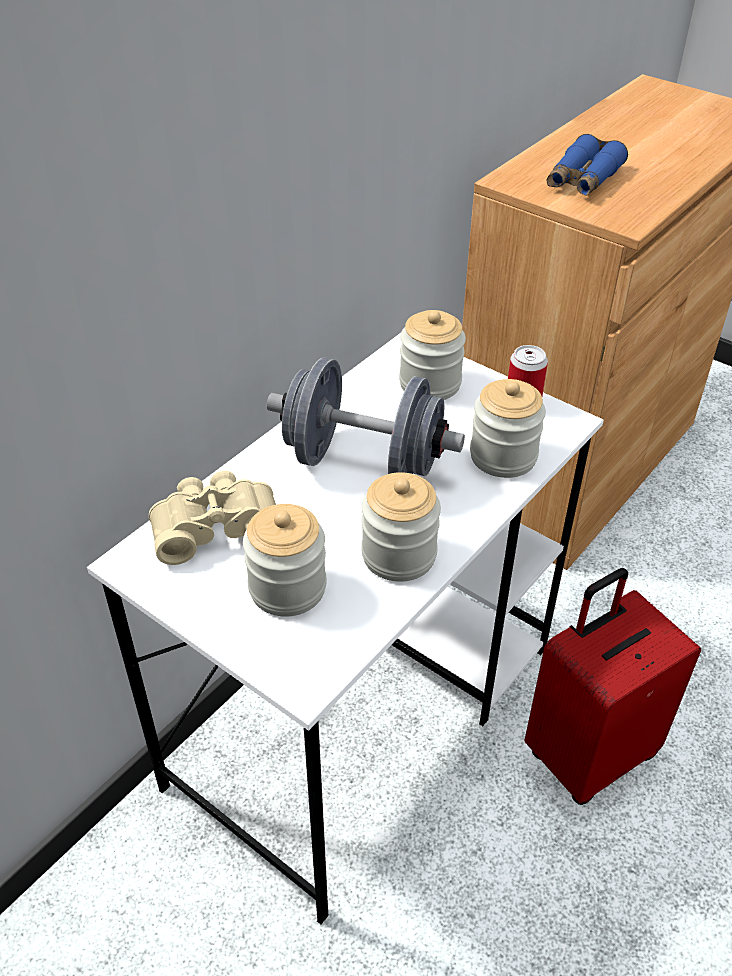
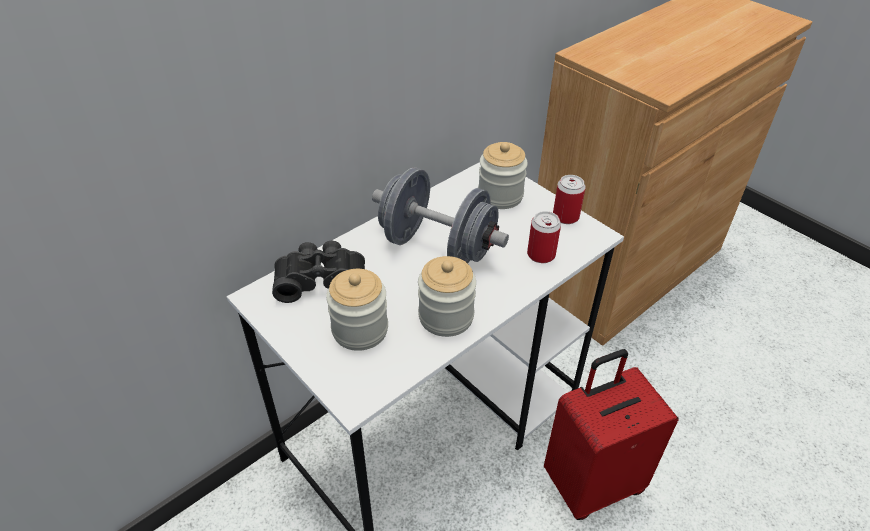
camera: 10 degrees right, 0 degrees up
(215, 526) = (321, 279): beige binoculars -> black binoculars
(503, 456) = (541, 254): jar -> can
(583, 179) = (637, 57): blue binoculars -> none

